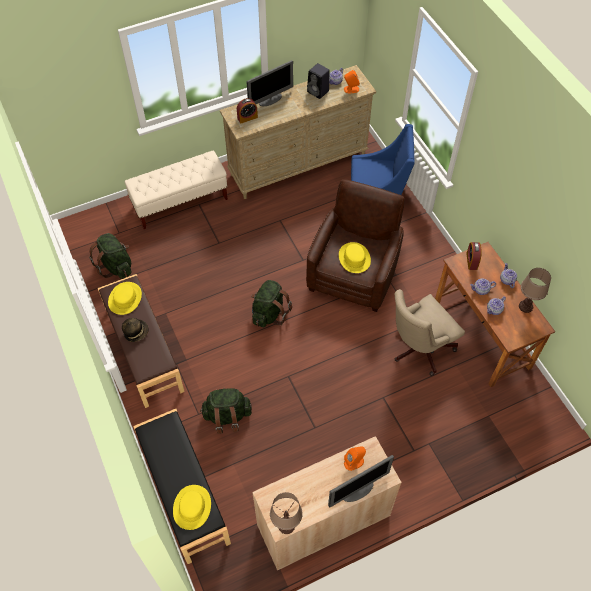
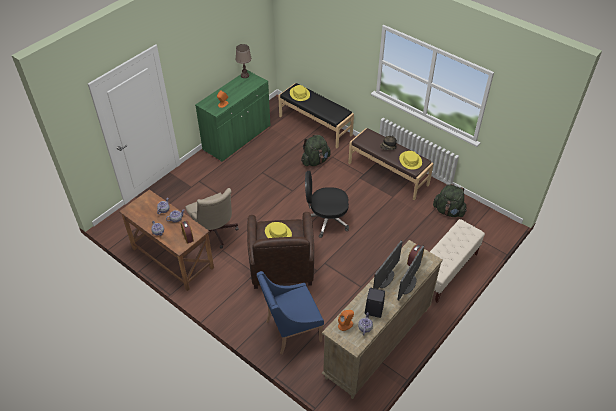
camera: 155 degrees right, 10 degrees down
(269, 313) = (326, 220): green backpack -> black office chair
(323, 520) = (237, 138): beige cabinet -> green cabinet
(358, 490) = (216, 95): monitor -> monitor (386, 279)
(418, 348) = (215, 234): beige office chair -> beige office chair turned 120 degrees clockwise
(525, 307) = (142, 219): brown table lamp -> none

